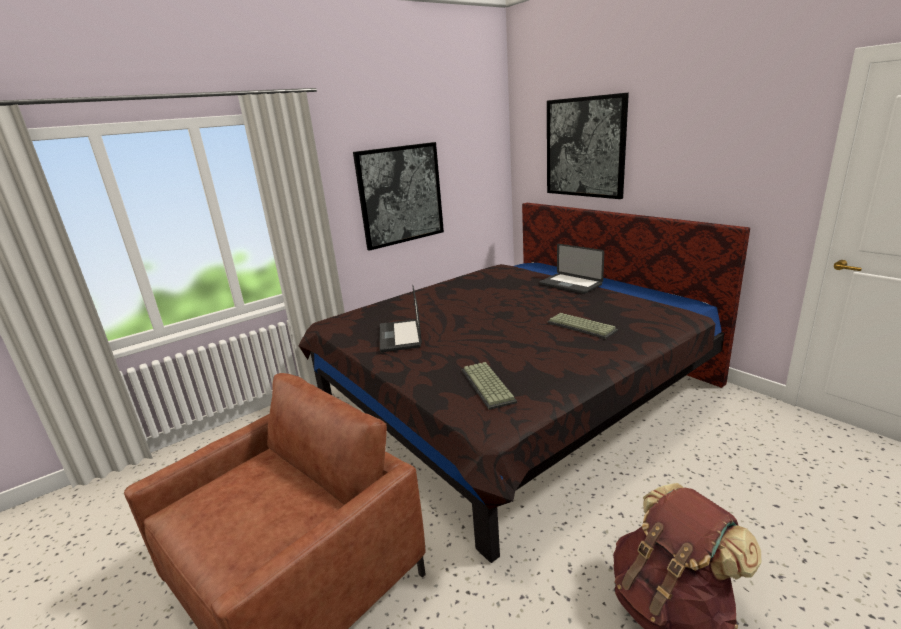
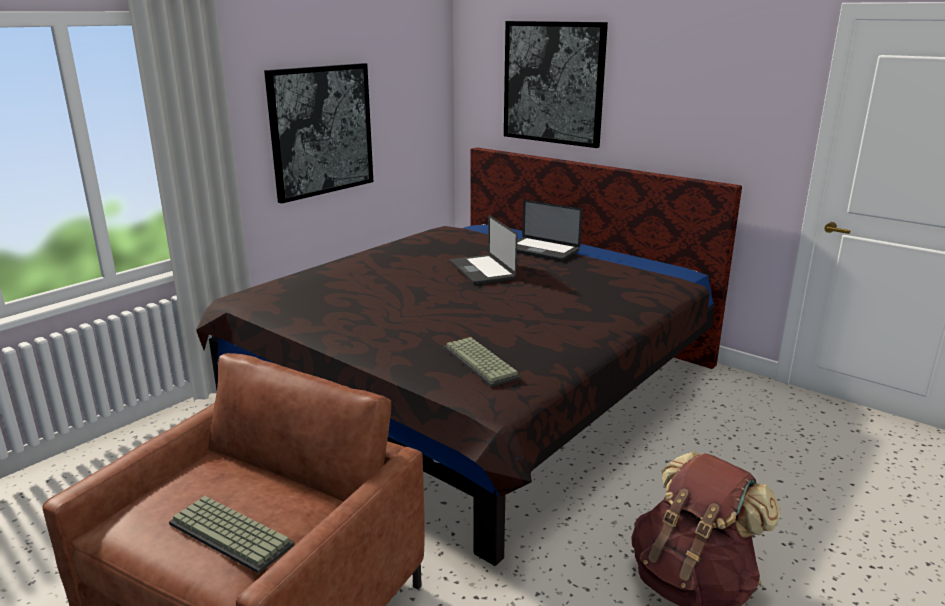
camera: 15 degrees left, 0 degrees up
(400, 336) = (348, 312): laptop -> laptop (482, 271)
(582, 326) = (569, 297): keyboard -> keyboard (233, 534)

